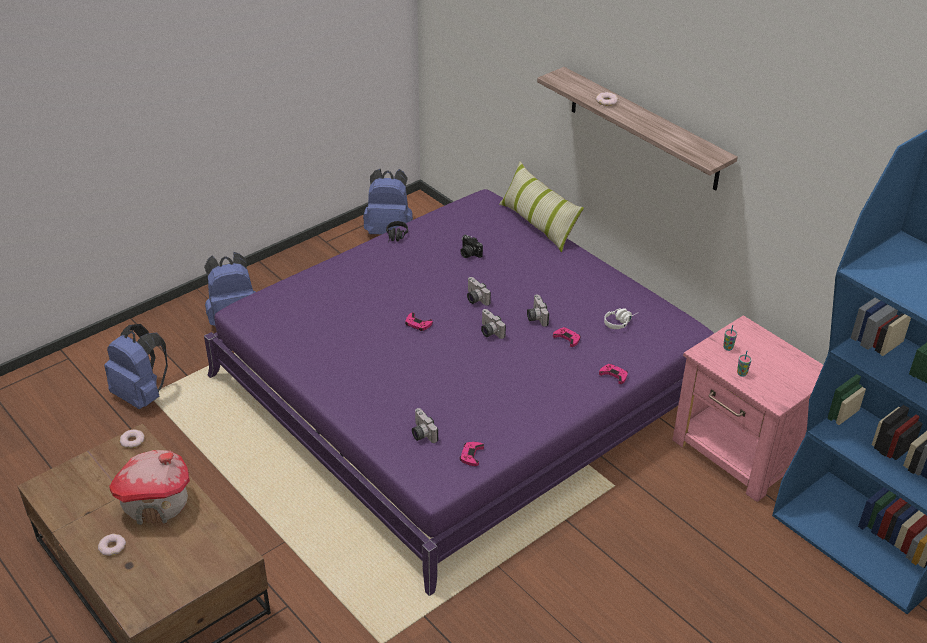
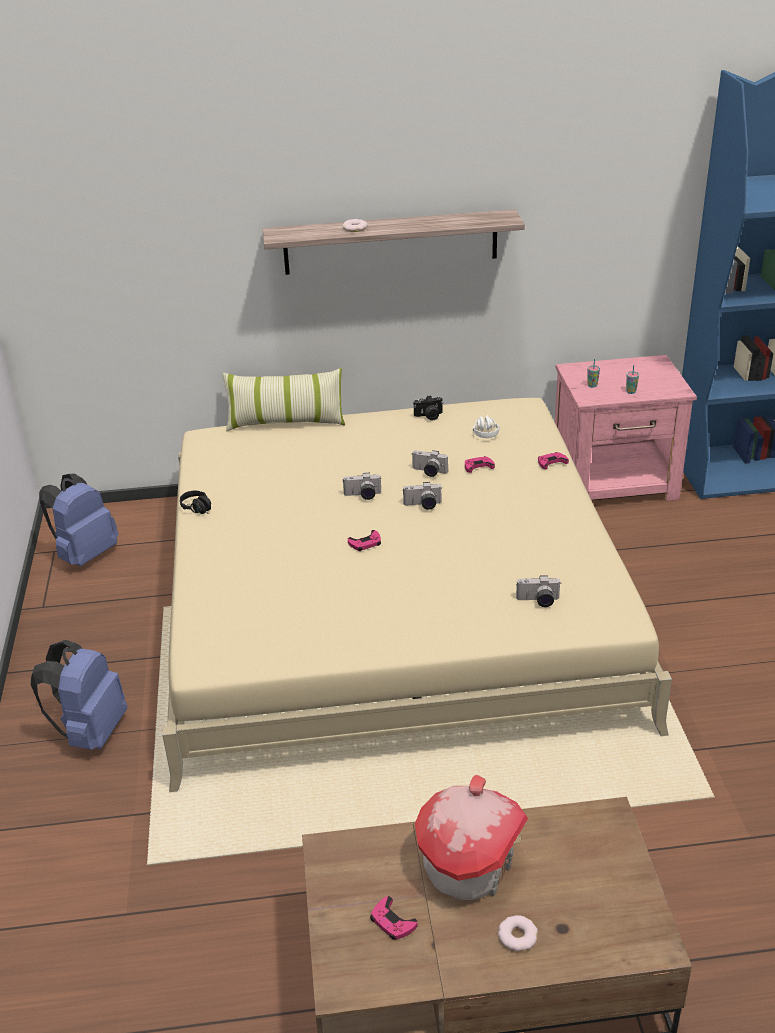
camera: 55 degrees left, 5 degrees down
(132, 441) = (329, 855): donut -> none
(142, 395) = (140, 871): blue backpack -> none
(461, 387) = (390, 601): purple bed -> beige bed
(469, 253) = (284, 475): camera -> camera (429, 416)
(471, 455) = (595, 581): pink game controller -> pink game controller (392, 922)

